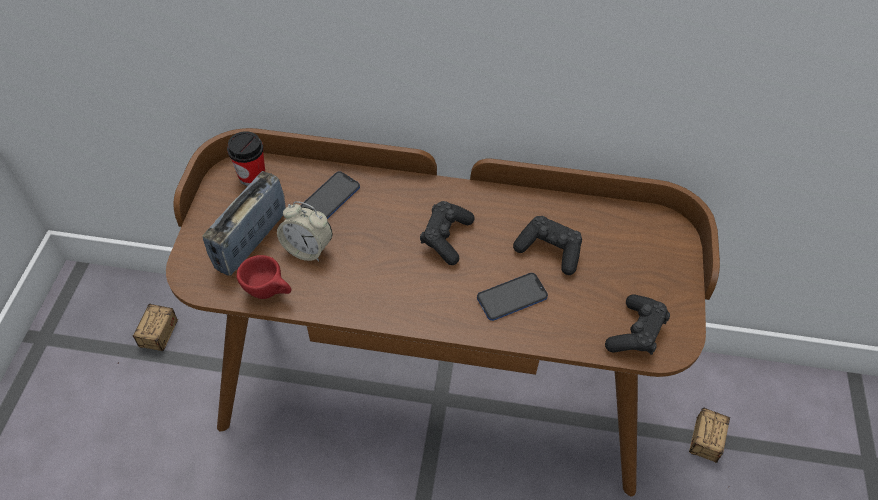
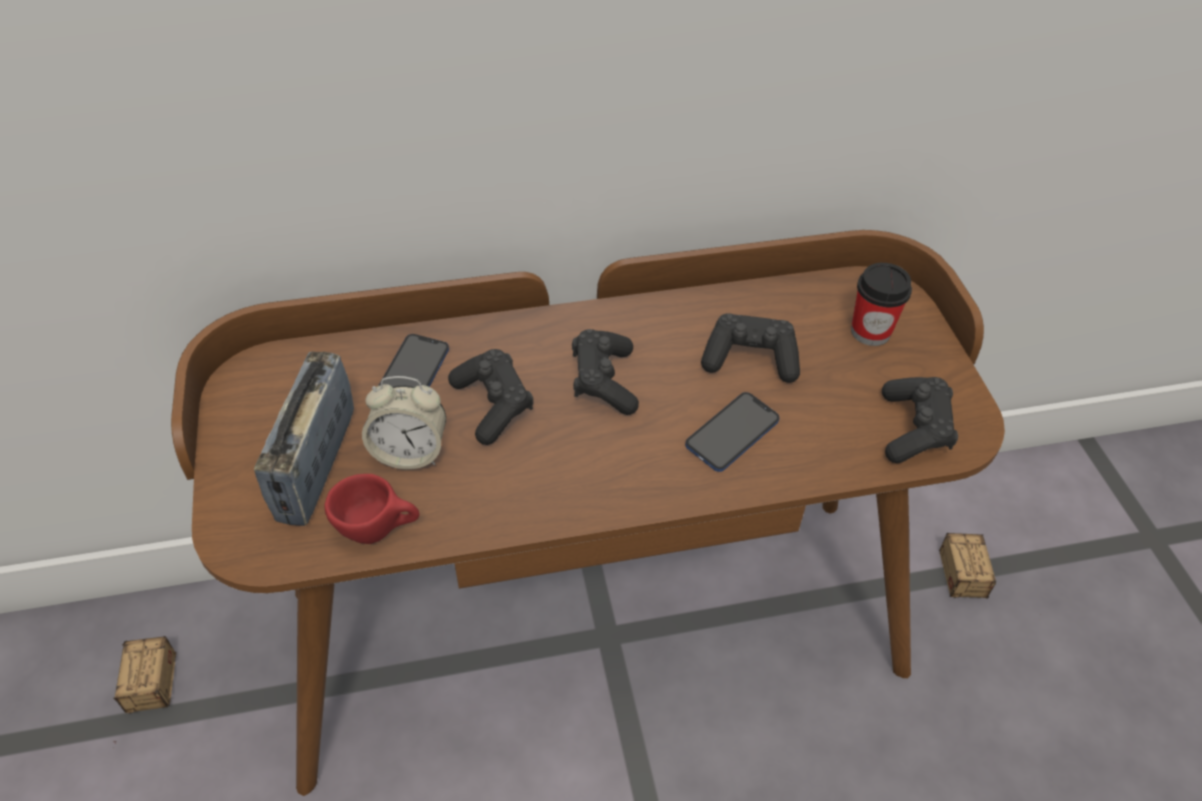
camera: 20 degrees left, 5 degrees down
(252, 176) = (278, 376): cup -> cup (870, 332)
(370, 233) = (493, 406): none -> black game controller

